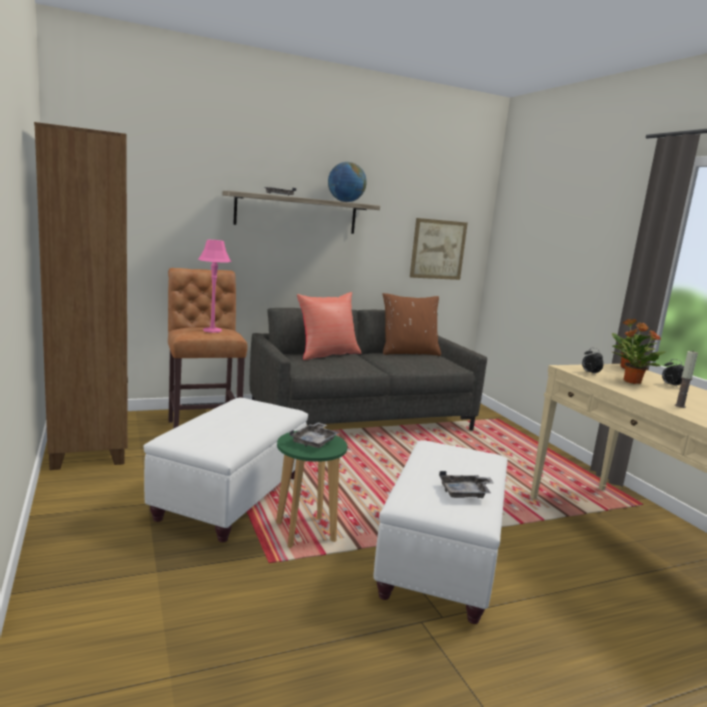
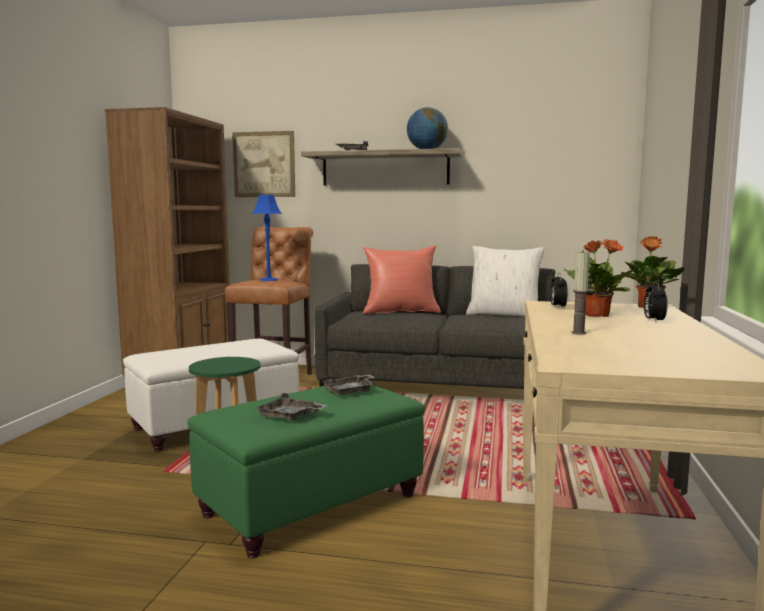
camera: 35 degrees right, 5 degrees down
(212, 330) = (268, 280): pink table lamp -> blue table lamp
(315, 441) = (228, 364): grey tray -> grey tray (350, 391)
(408, 352) = (504, 314): brown pillow -> white pillow
(438, 249) = (561, 195): picture -> picture (264, 164)
(440, 559) = (313, 504): white ottoman -> green ottoman

